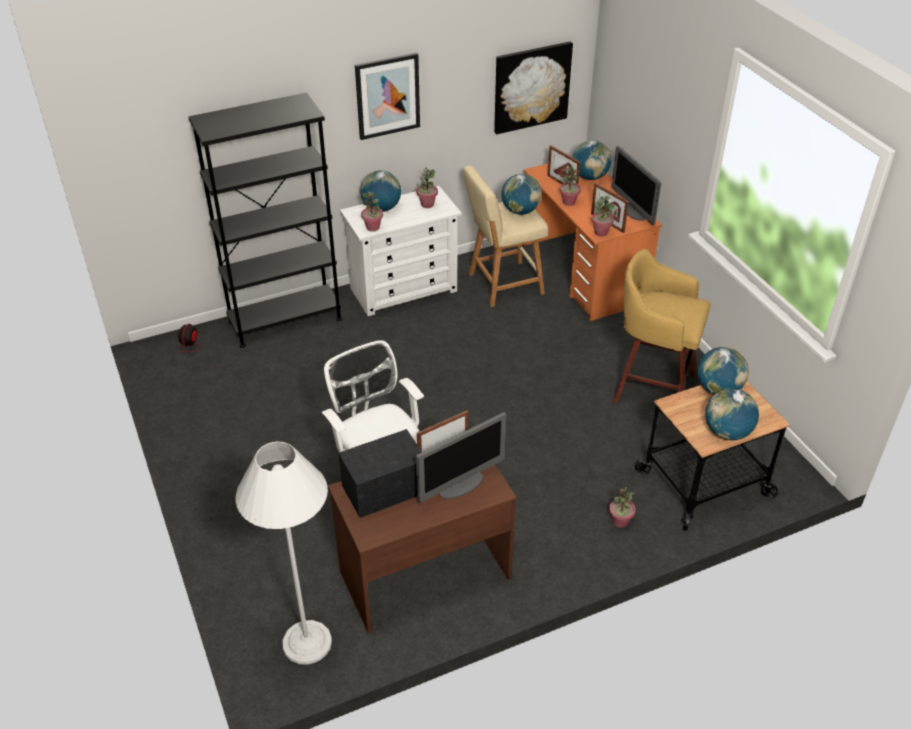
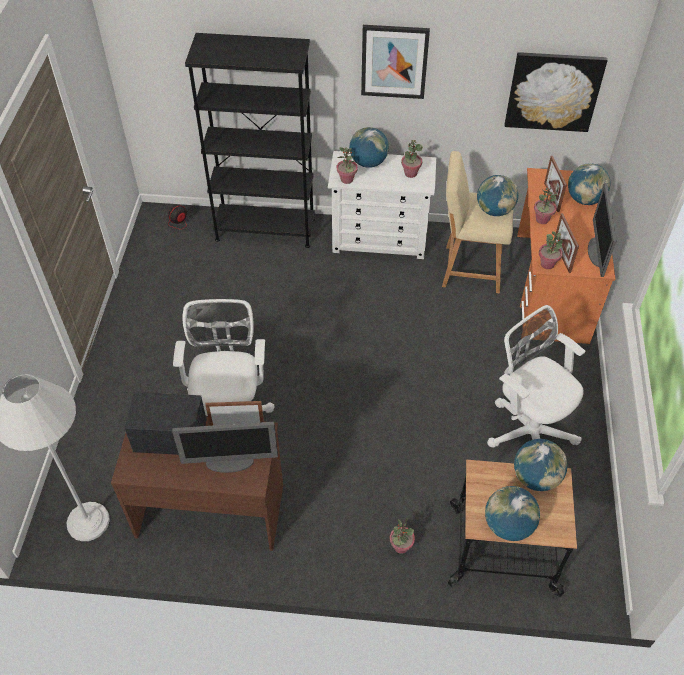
camera: 30 degrees right, 10 degrees up
(651, 387) = (527, 431): yellow stool -> white office chair

